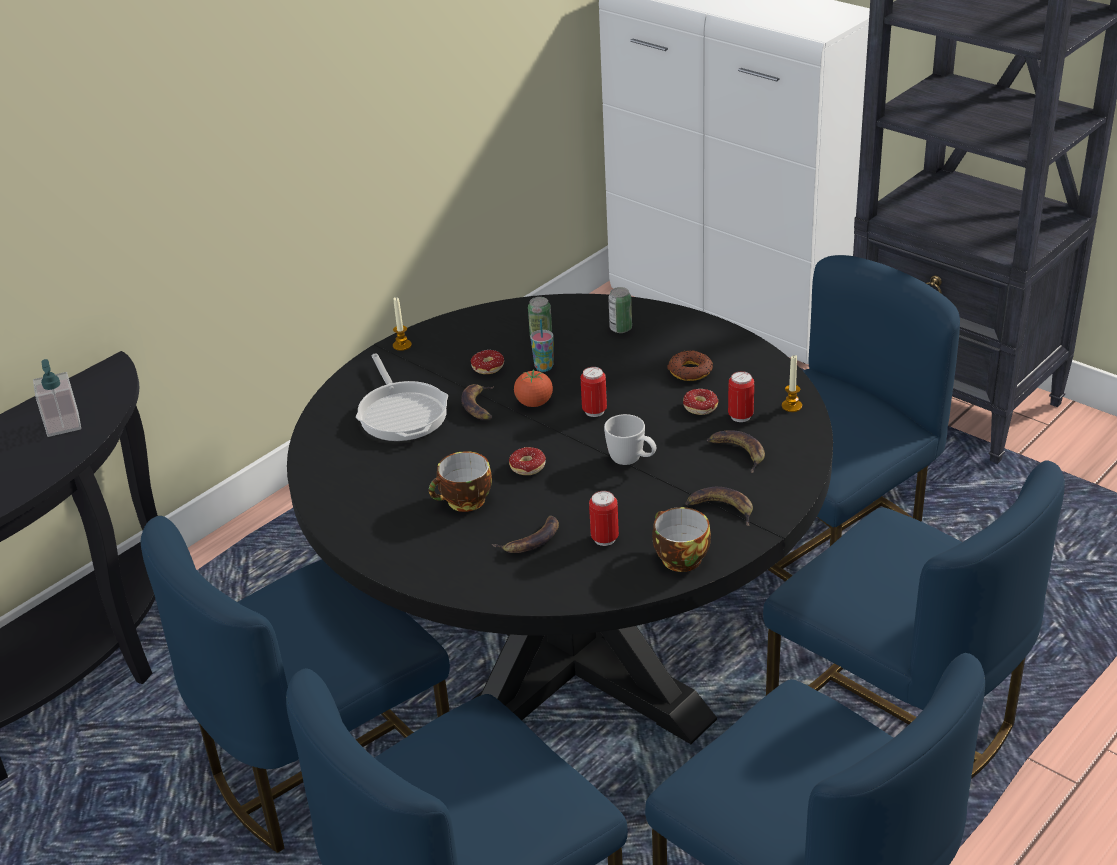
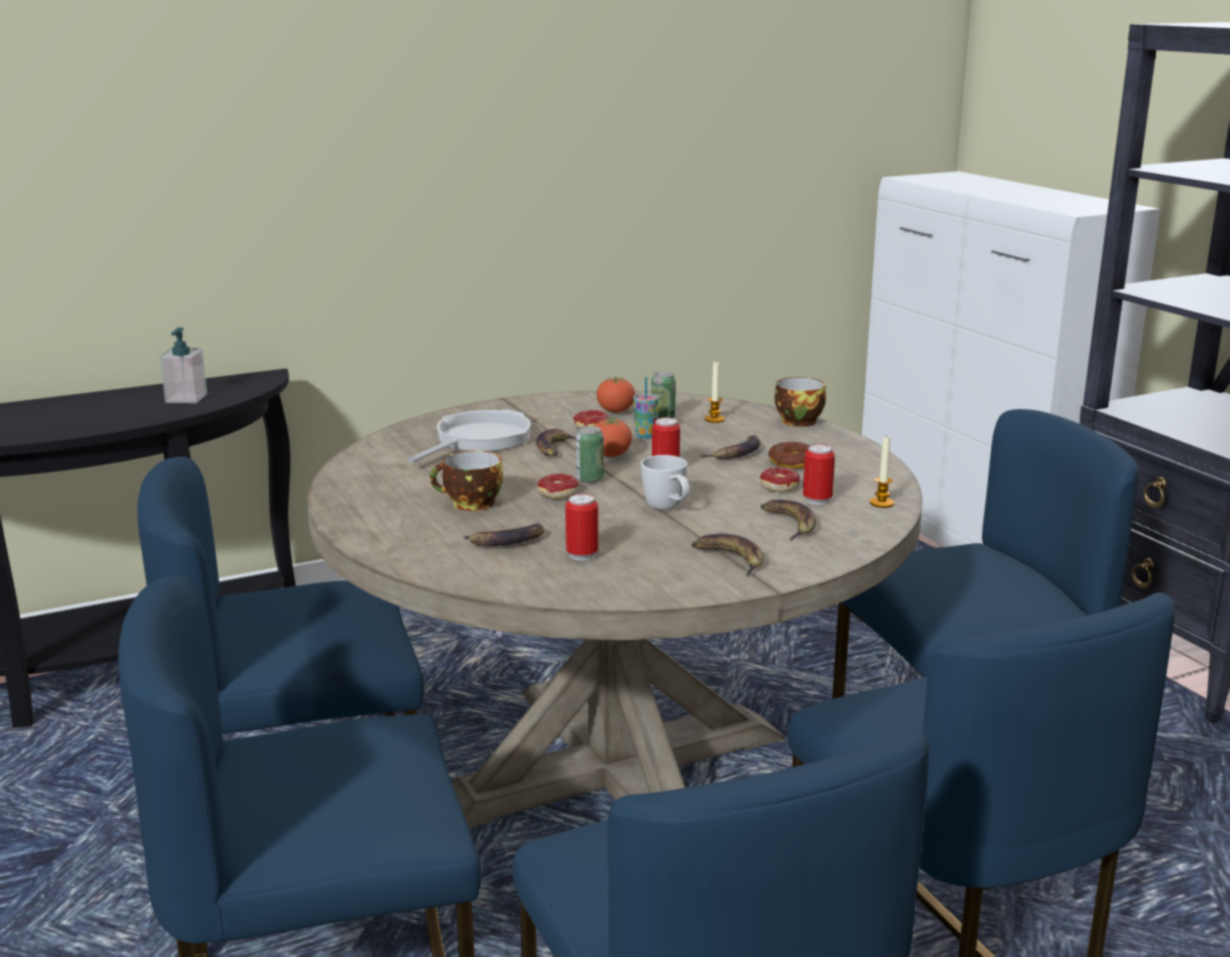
camera: 20 degrees right, 15 degrees down
(402, 345) = (526, 402): candle -> candle (714, 419)
(402, 412) = (478, 440): frying pan -> frying pan turned 150 degrees counterclockwise
(493, 339) = (615, 411): none -> tomato
(572, 658) = (614, 774): black dining table -> beige dining table
(620, 328) = (749, 425): can -> can (590, 479)
(636, 371) = (736, 453): none -> banana
(678, 558) = (645, 584): cup -> cup (796, 420)

